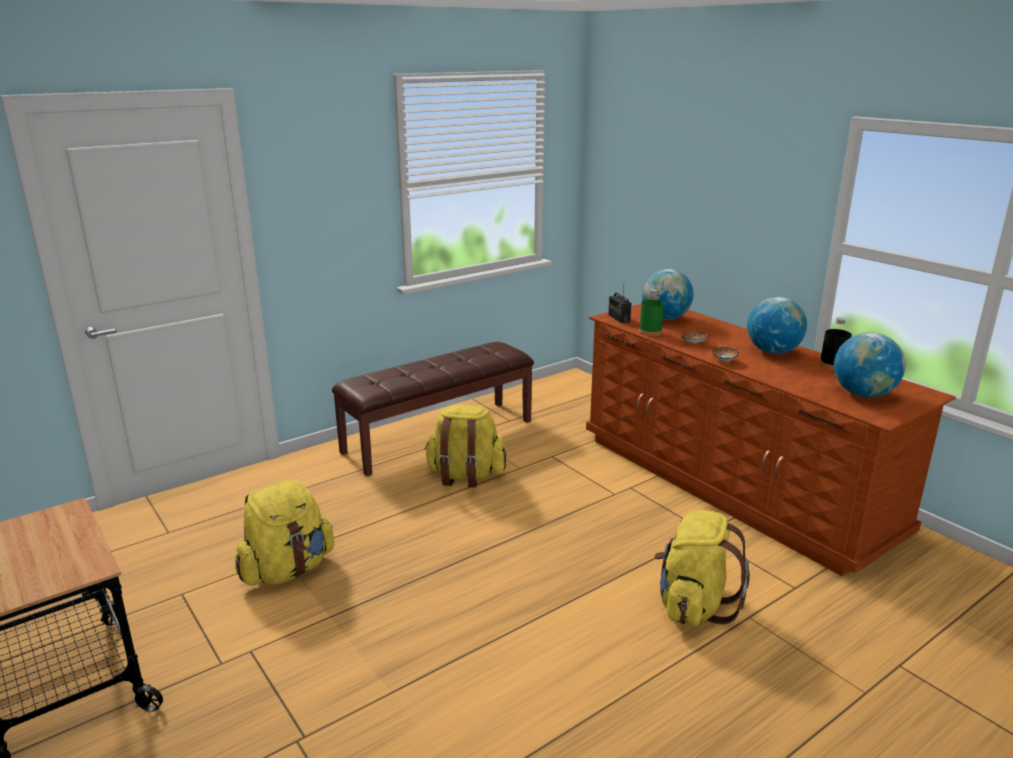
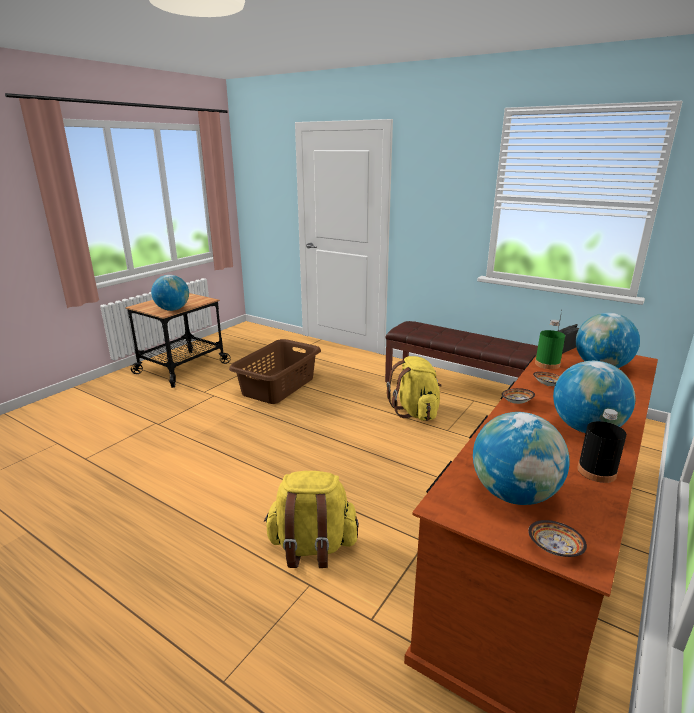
camera: 70 degrees right, 0 degrees up
(79, 557) = (172, 309): none -> globe
(288, 570) = (279, 386): yellow backpack -> brown laundry basket
(921, 398) = (554, 549): none -> bowl

